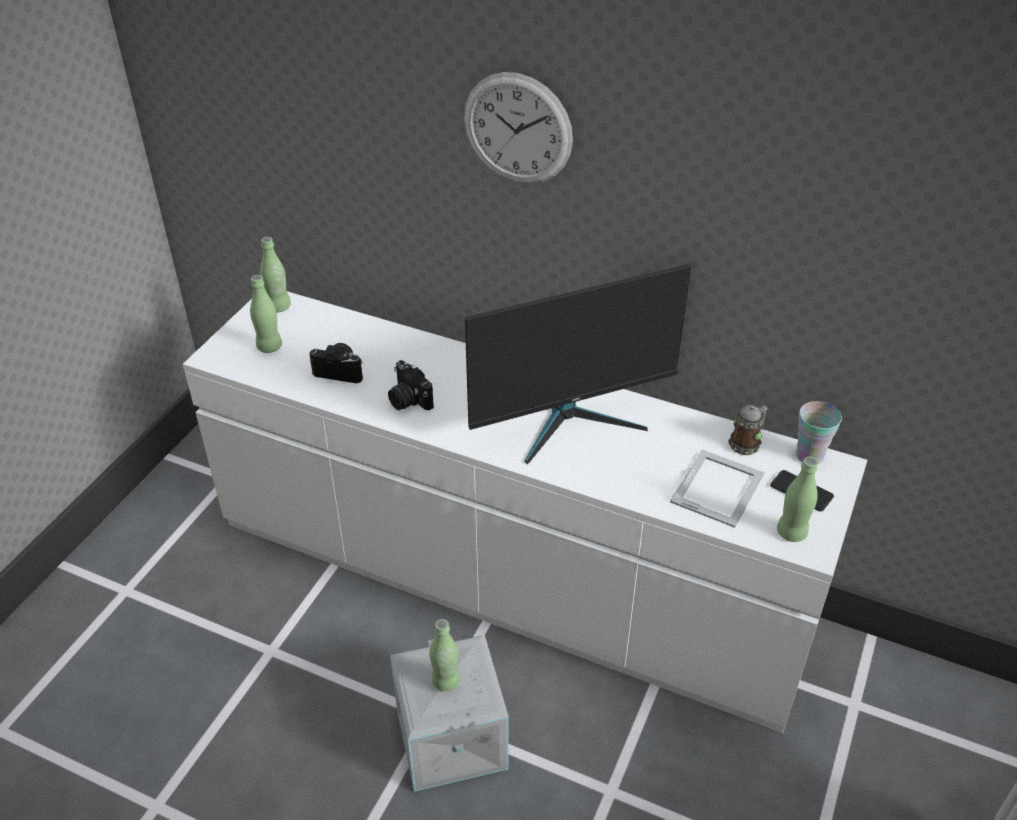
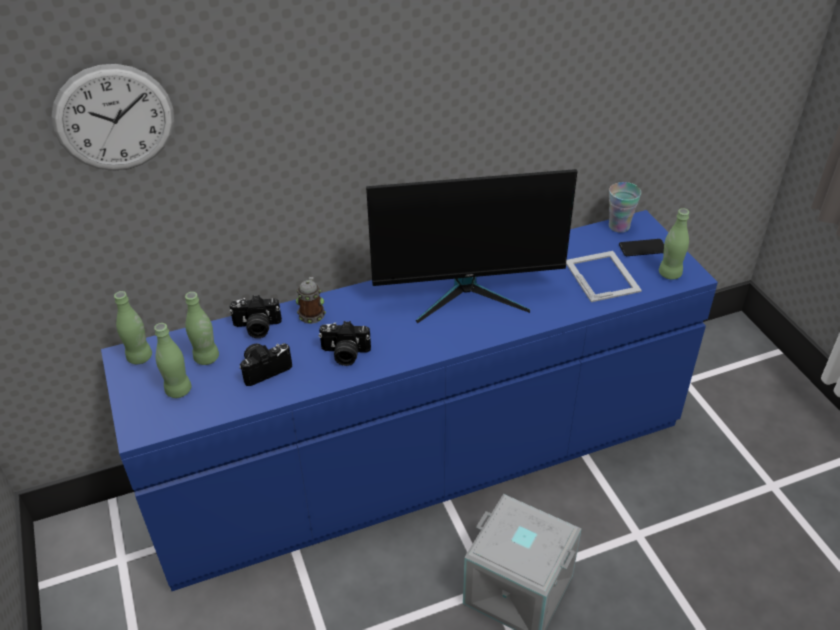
camera: 45 degrees left, 0 degrees up
(378, 337) = (257, 328): none -> camera
(446, 681) = (527, 538): green bottle -> green bottle (206, 358)
(509, 574) = (422, 459): white dresser -> blue dresser
(517, 129) = (354, 73): wall clock -> wall clock (114, 118)
(572, 420) = (468, 294): monitor -> monitor turned 60 degrees clockwise
(746, 443) = (580, 241): mug -> mug (312, 313)

